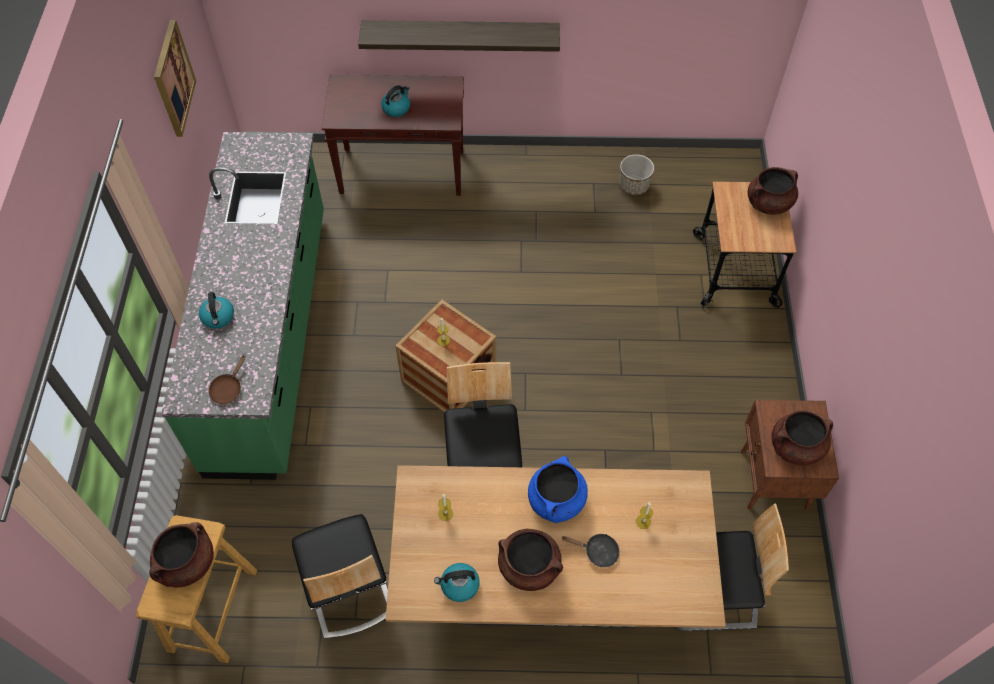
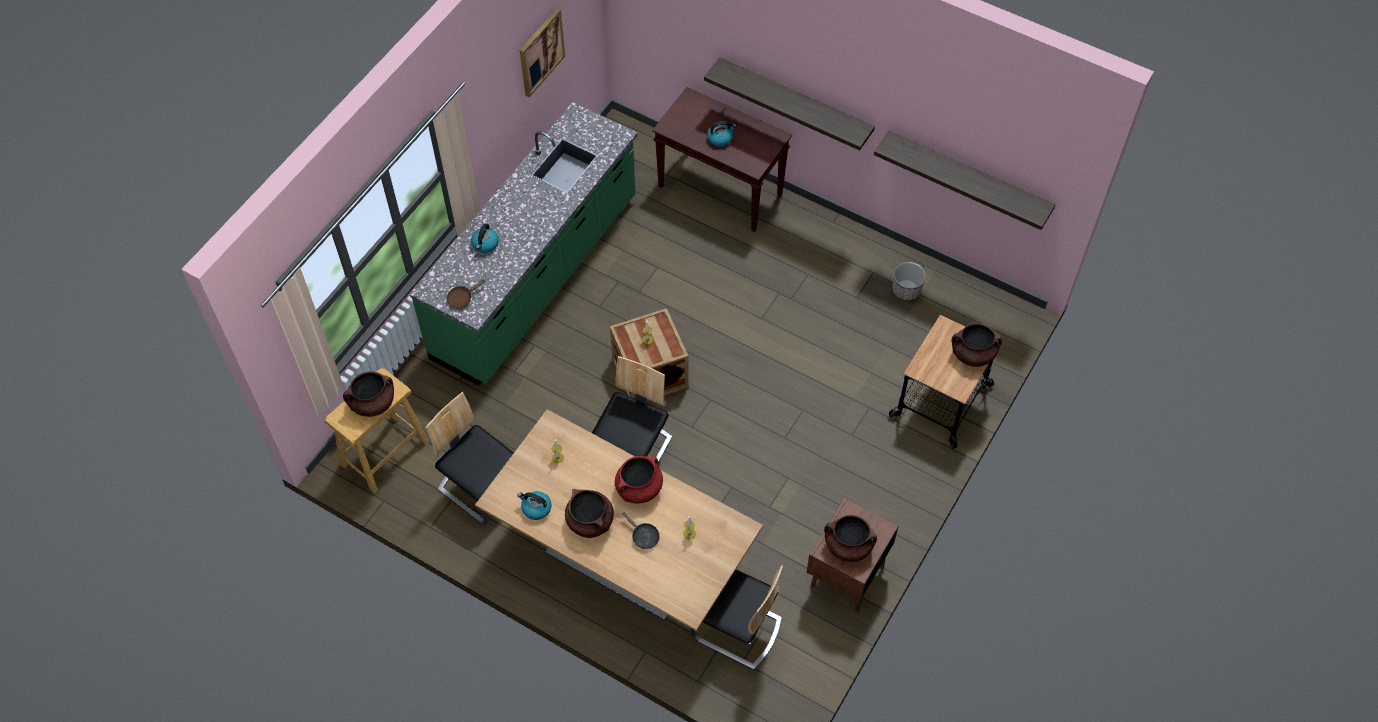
camera: 30 degrees right, 0 degrees up
(347, 588) = (482, 487): chair -> chair turned 120 degrees clockwise
(556, 500) = (639, 488): blue cooking pot -> red cooking pot
(673, 35) = (968, 176): none -> shelf

